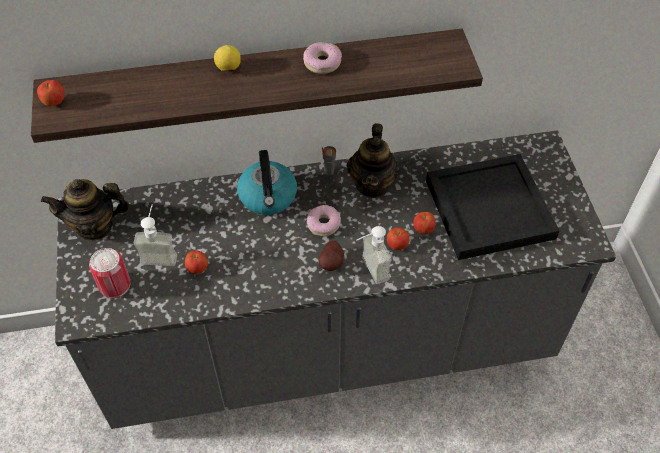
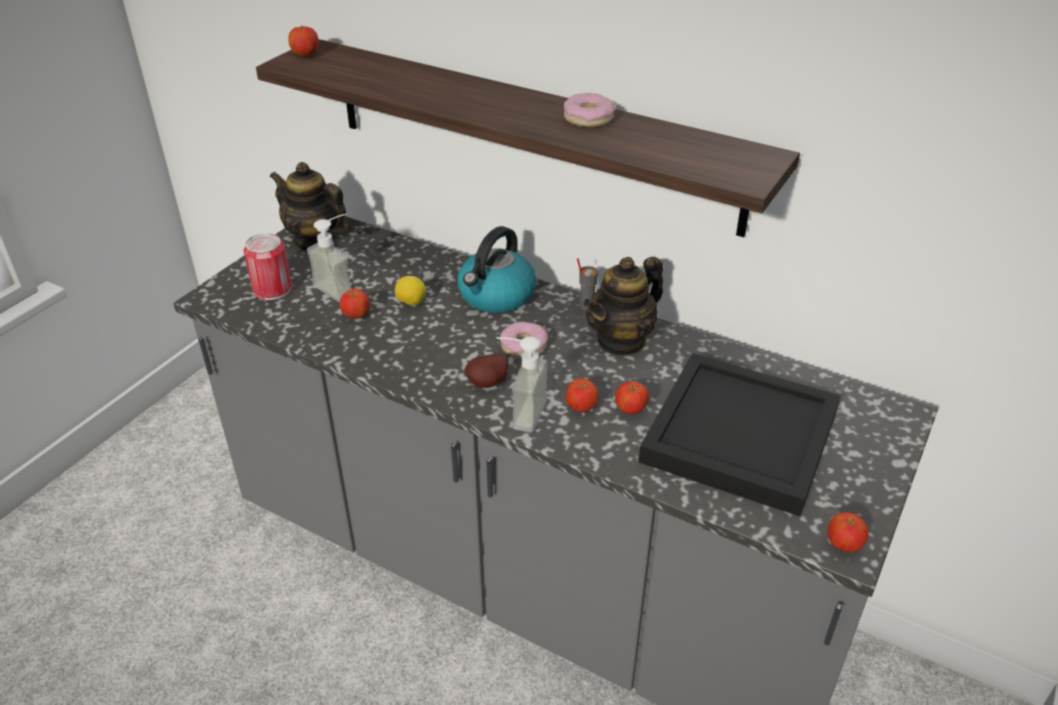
camera: 40 degrees right, 15 degrees down
(228, 68) = (487, 89): lemon -> lemon (411, 303)
(586, 242) = (843, 545): none -> apple

